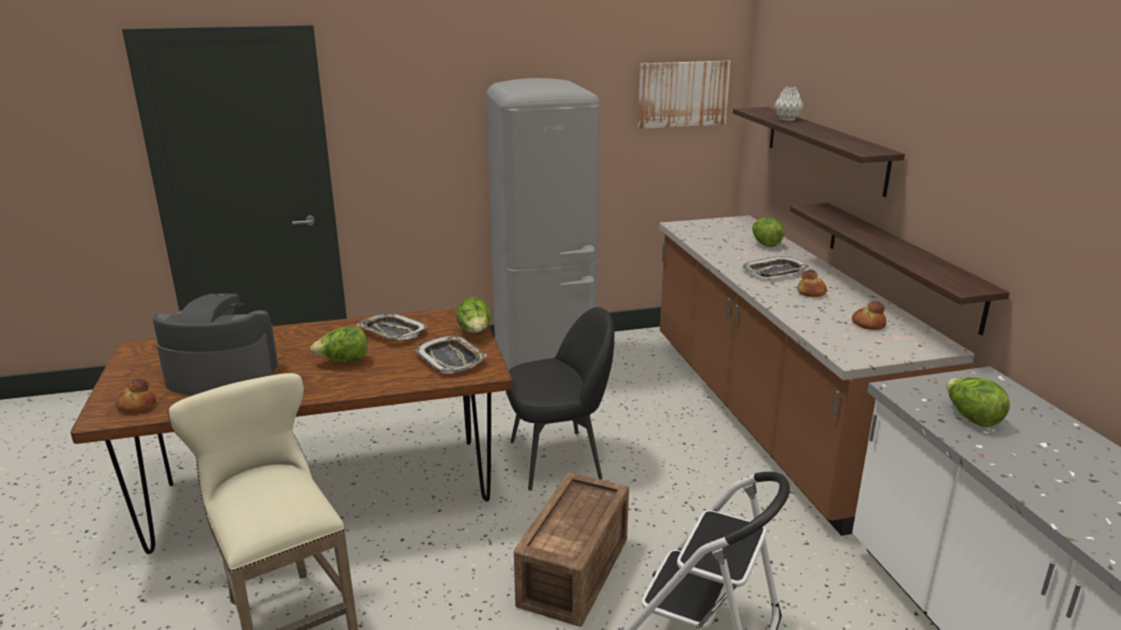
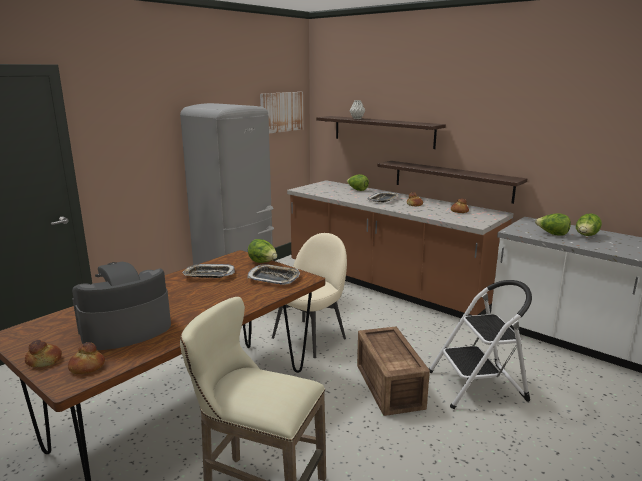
camera: 35 degrees left, 5 degrees down
(121, 385) = (44, 360): none -> bread
(343, 362) = (205, 297): lettuce -> lettuce (586, 236)
(558, 459) = (310, 337): black chair -> beige chair

